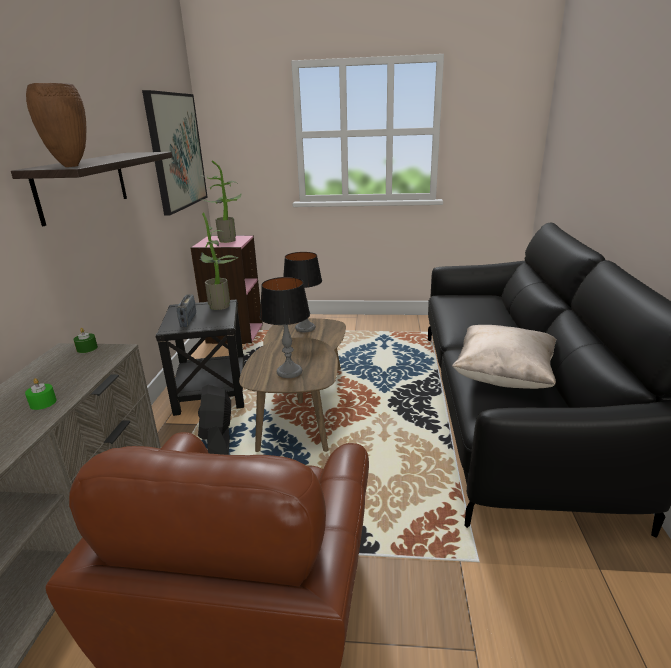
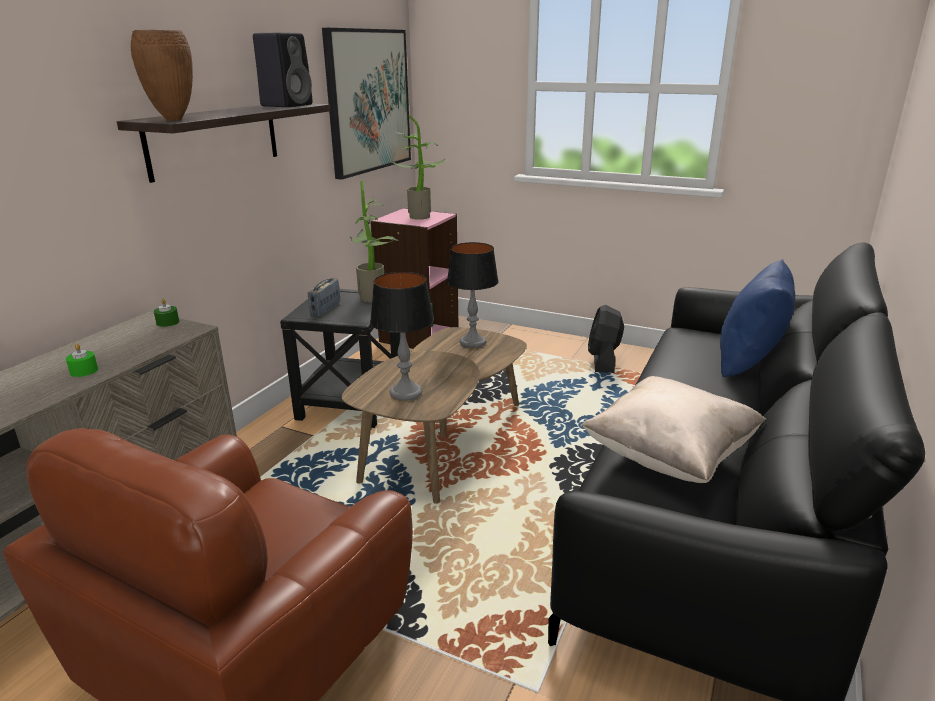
camera: 20 degrees right, 0 degrees up
(138, 153) = (287, 105): none -> black speaker
(218, 441) = (324, 460): black fan -> black fan (603, 361)
(499, 308) = (748, 361): none -> blue pillow

